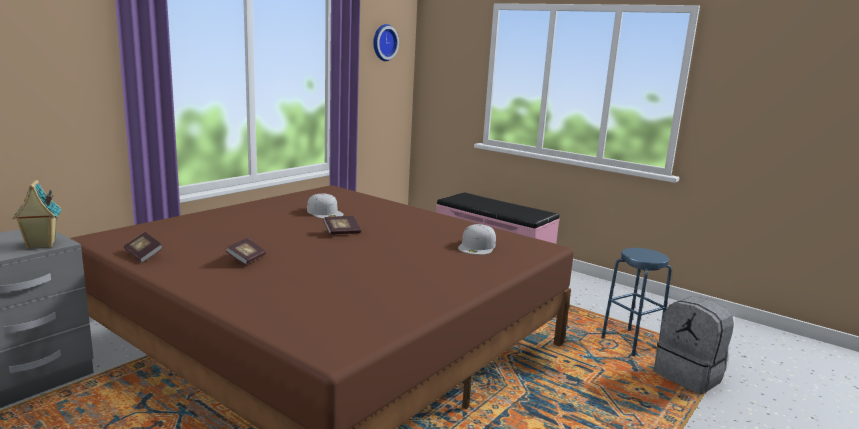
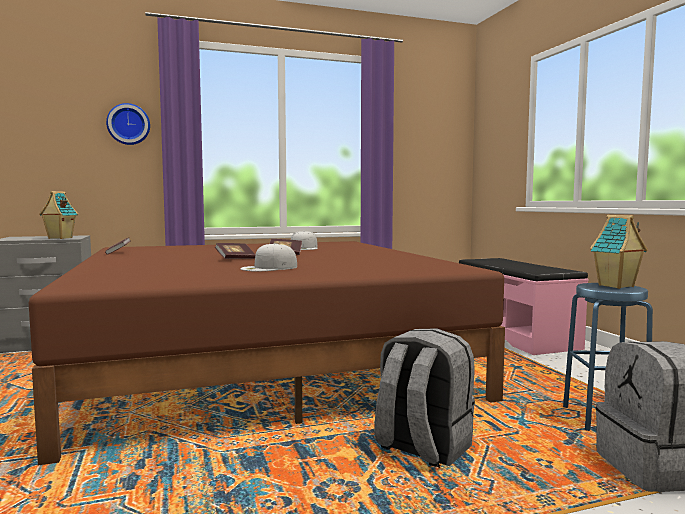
camera: 35 degrees right, 10 degrees down
(246, 259) = (172, 257): book -> book (235, 259)
(383, 42) = (431, 117): wall clock -> wall clock (128, 124)
(477, 246) = (387, 264): white cap -> white cap (269, 268)
(568, 403) = (422, 449): none -> grey backpack
(646, 252) = (616, 286): none -> toy house

